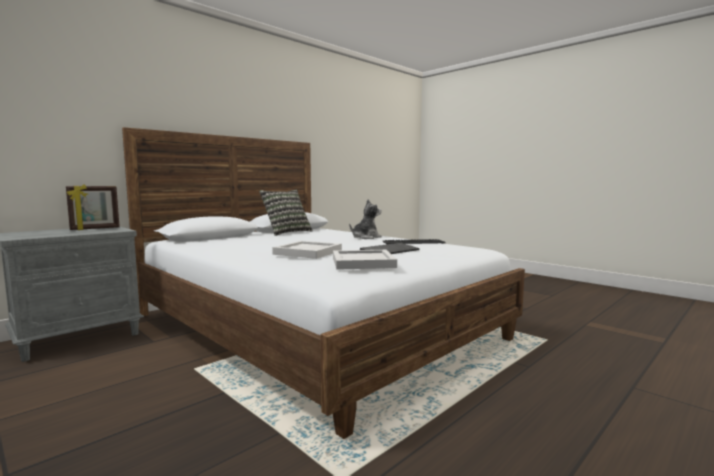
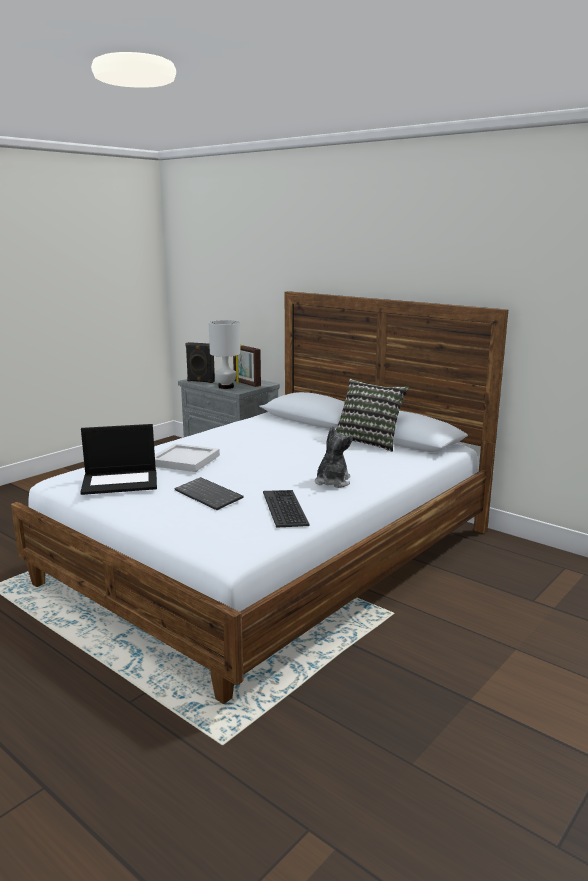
camera: 85 degrees right, 10 degrees up
(36, 236) = (200, 381): none -> black speaker
(94, 231) = (225, 387): none -> white table lamp
(362, 262) = (121, 482): white tray -> laptop
(366, 237) = (332, 482): plush toy -> plush toy turned 120 degrees counterclockwise

